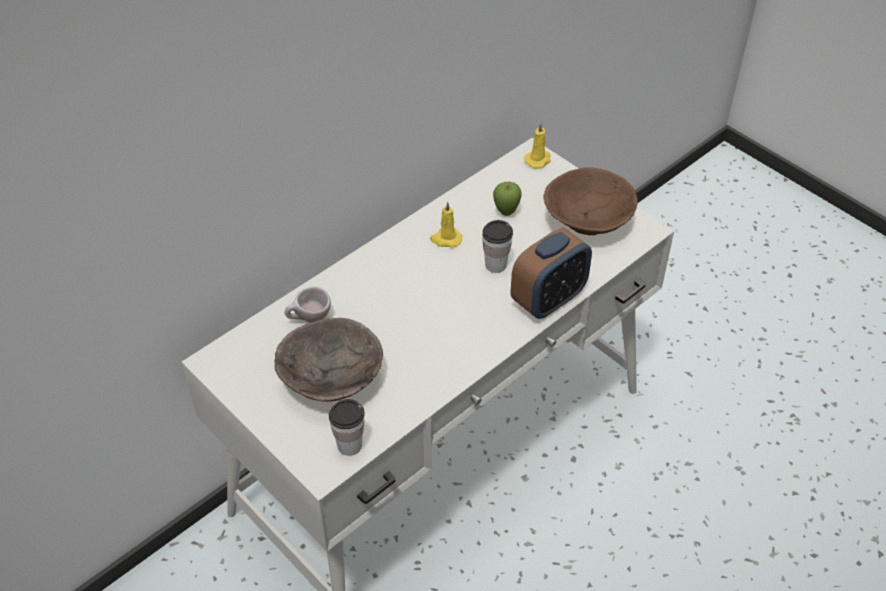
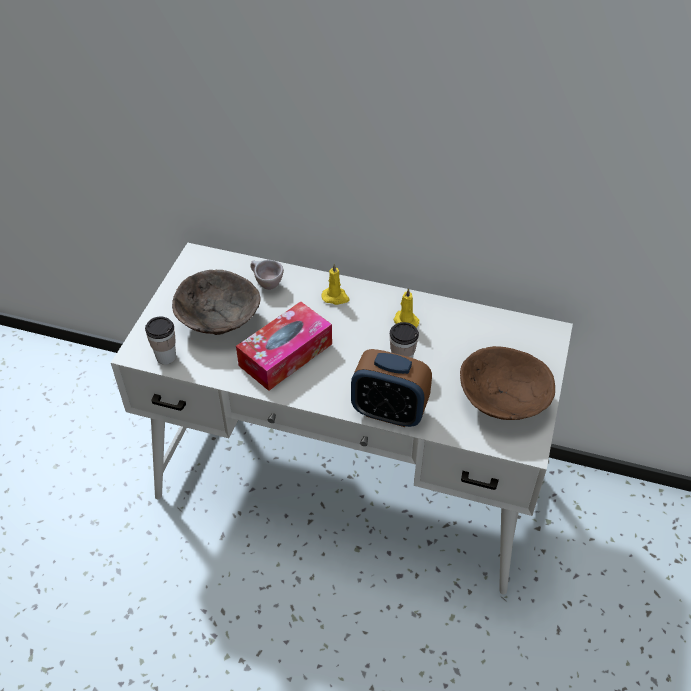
camera: 60 degrees right, 0 degrees up
(422, 344) = (285, 354): none -> tissue box
(506, 212) = (466, 344): apple -> none
(538, 160) = (548, 339): yellow candle -> yellow candle (335, 297)

